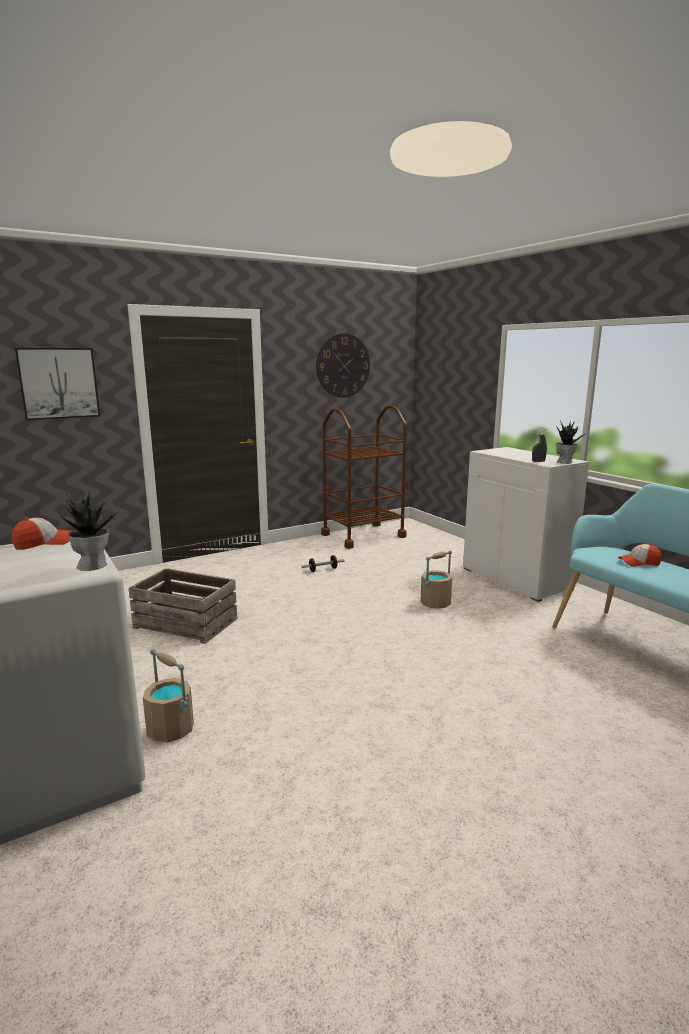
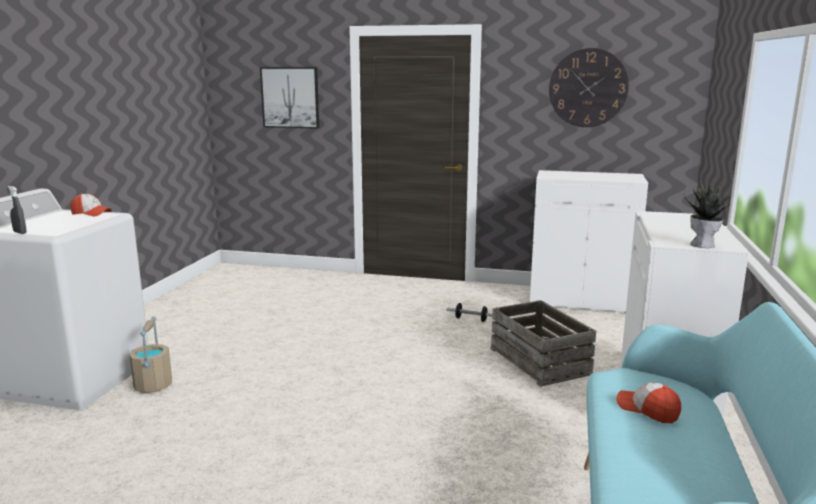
camera: 45 degrees right, 0 degrees up
(93, 565) = (63, 231): potted plant -> none
(186, 623) = (291, 323): crate -> crate (540, 361)
(363, 536) = (581, 301): brown cart -> white cabinet
(435, 603) = (509, 388): beige bucket -> none
(538, 461) = (666, 237): grey spray bottle -> grey spray bottle (20, 232)

